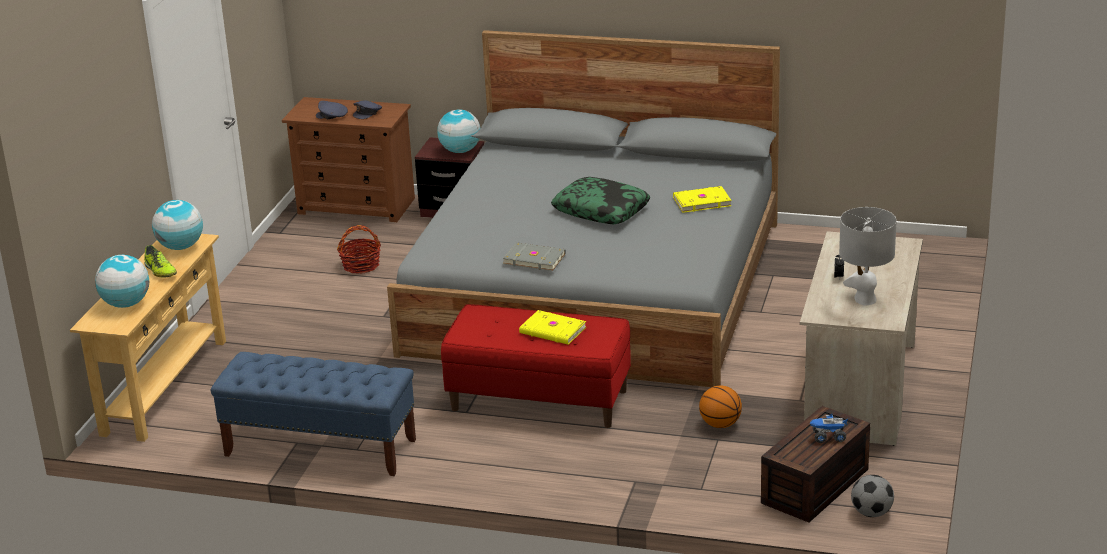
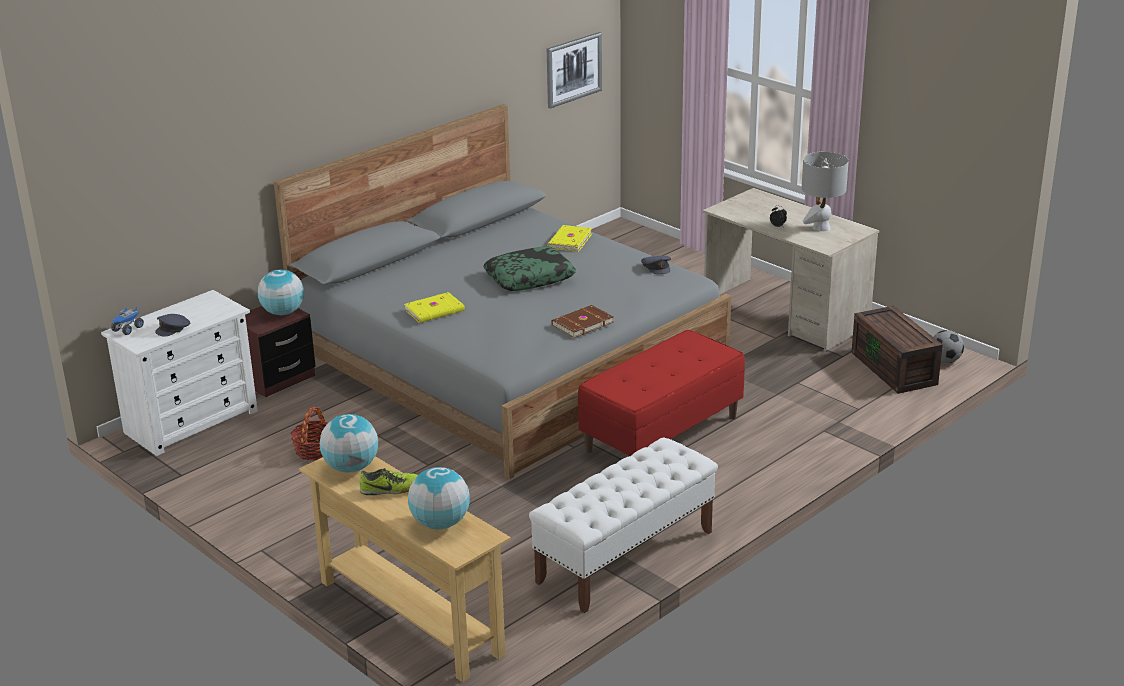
camera: 60 degrees left, 0 degrees up
(319, 447) = (625, 557): blue bench -> white bench
(357, 206) = (192, 421): brown dresser -> white dresser
(367, 113) = (198, 312): grey cap -> grey cap (657, 267)
(534, 259) = (581, 323): grey book -> brown book
(552, 331) = (673, 361): yellow book -> yellow book (435, 311)
(720, 424) = (777, 375): basketball -> none
(828, 437) = (899, 324): toy truck -> toy truck (128, 329)
(895, 41) = (573, 69): none -> picture

